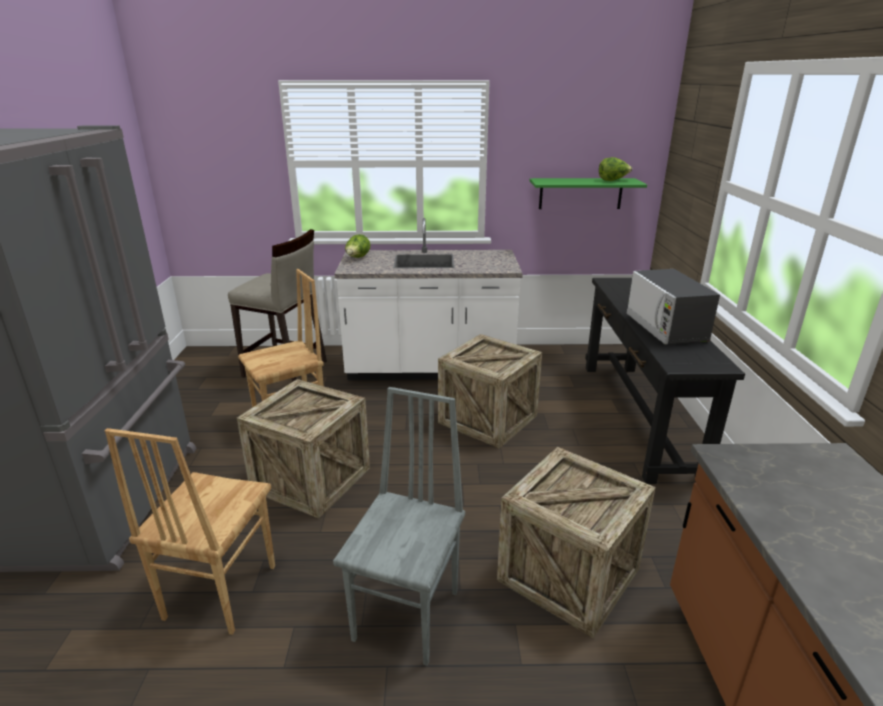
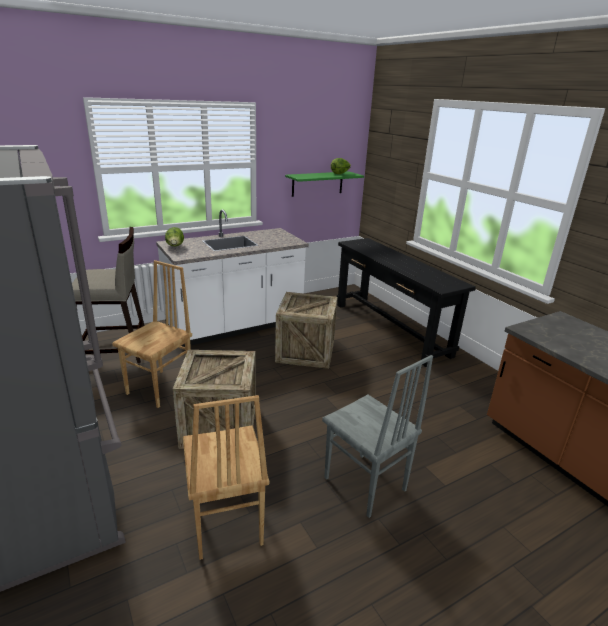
camera: 30 degrees left, 0 degrees up
(409, 615) = (364, 485): grey chair -> grey chair turned 150 degrees clockwise
(568, 574) = (428, 429): crate -> none
(666, 328) = (413, 268): microwave -> none

